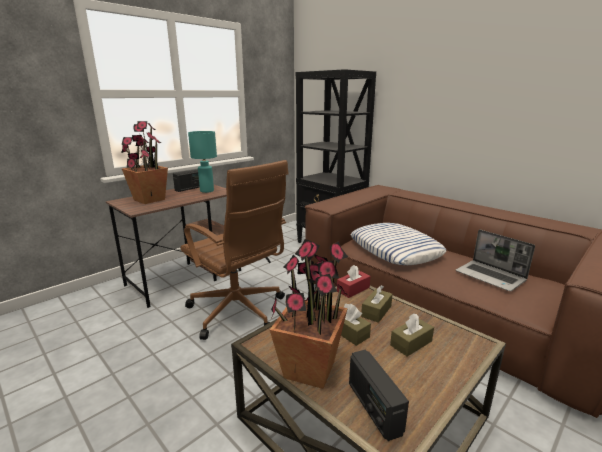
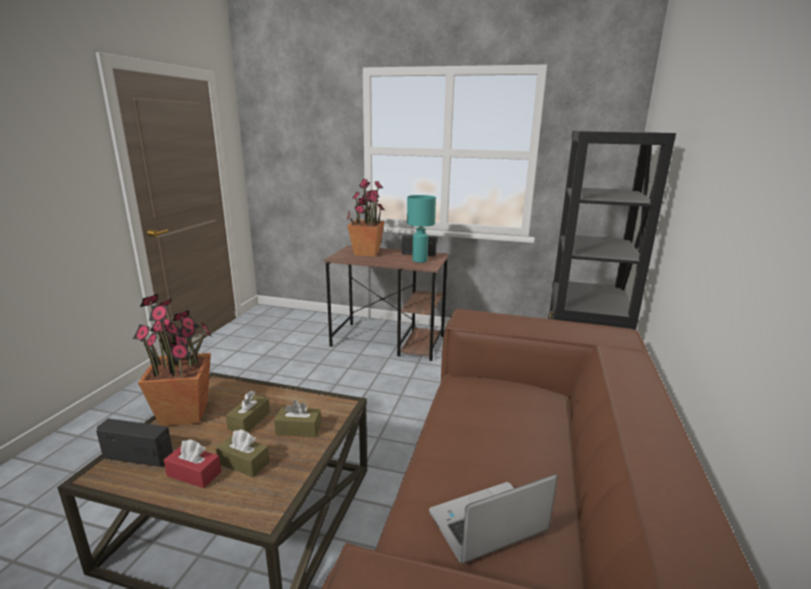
camera: 60 degrees right, 0 degrees up
(238, 312) = (357, 388): brown office chair -> none
(353, 289) = (337, 405): red tissue box -> red tissue box (194, 474)
(373, 407) = (139, 457): radio -> radio turned 60 degrees clockwise
(395, 250) = (490, 415): pillow -> none
(491, 276) = (487, 524): laptop -> laptop turned 45 degrees clockwise

